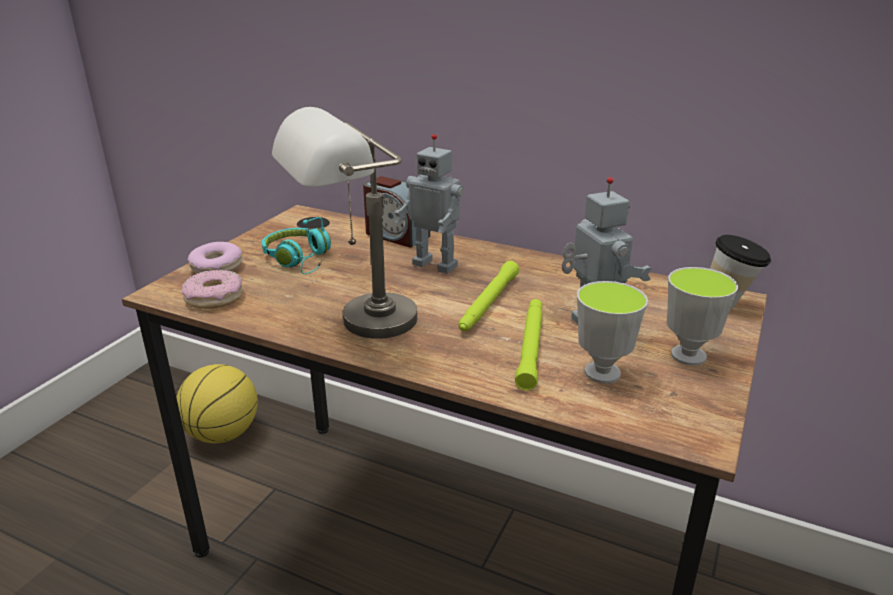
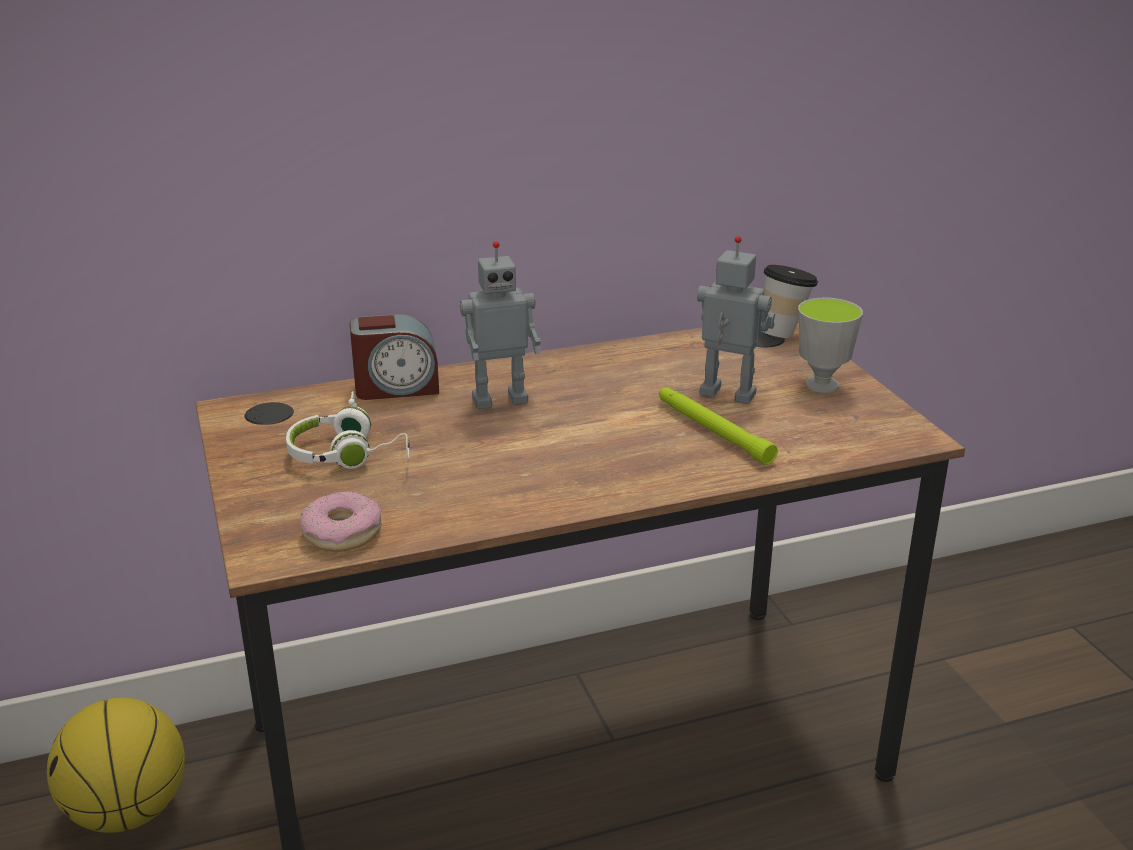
camera: 45 degrees left, 0 degrees up
(216, 267) = (267, 505): donut -> none
(300, 260) = (349, 455): turquoise headphones -> white headphones
(356, 327) = (546, 486): grey table lamp -> none
(488, 304) = (615, 413): green flashlight -> none
(602, 373) = (793, 425): cup -> none

